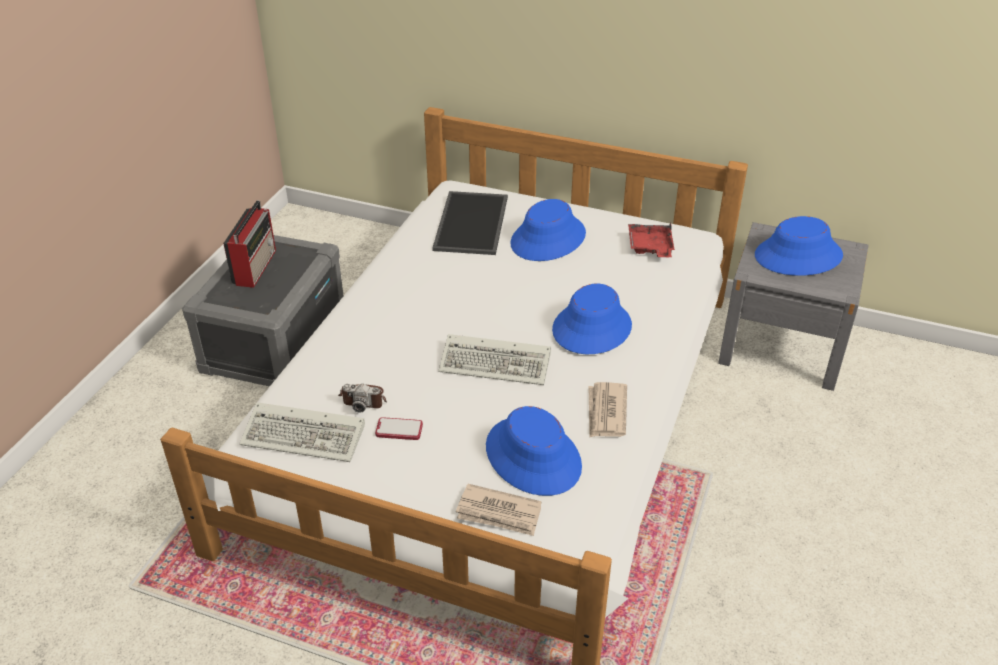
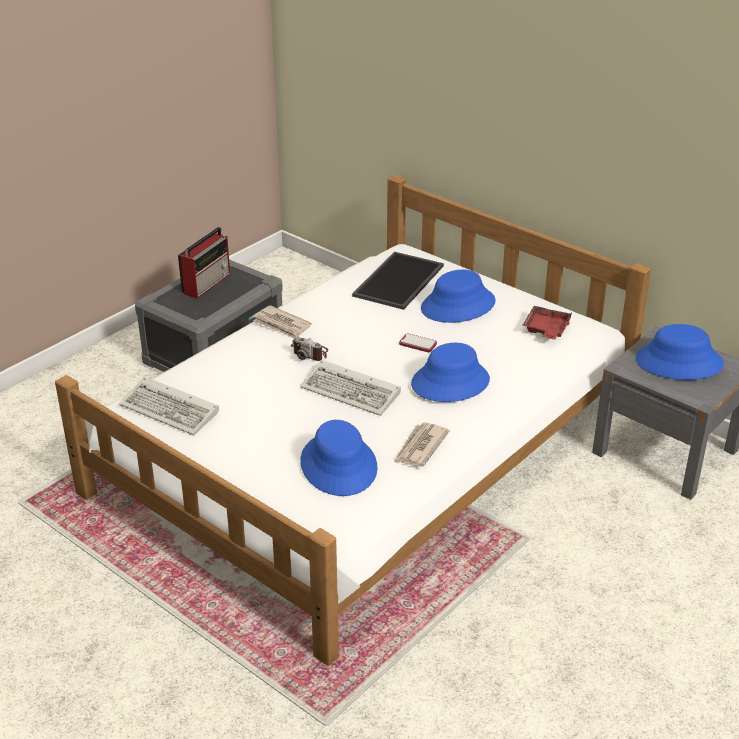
camera: 20 degrees right, 5 degrees down
(364, 399) = (230, 394): camera -> camera (310, 353)
(399, 430) = (244, 422): phone -> phone (417, 344)
(499, 513) = (286, 497): newspaper -> newspaper (282, 325)

